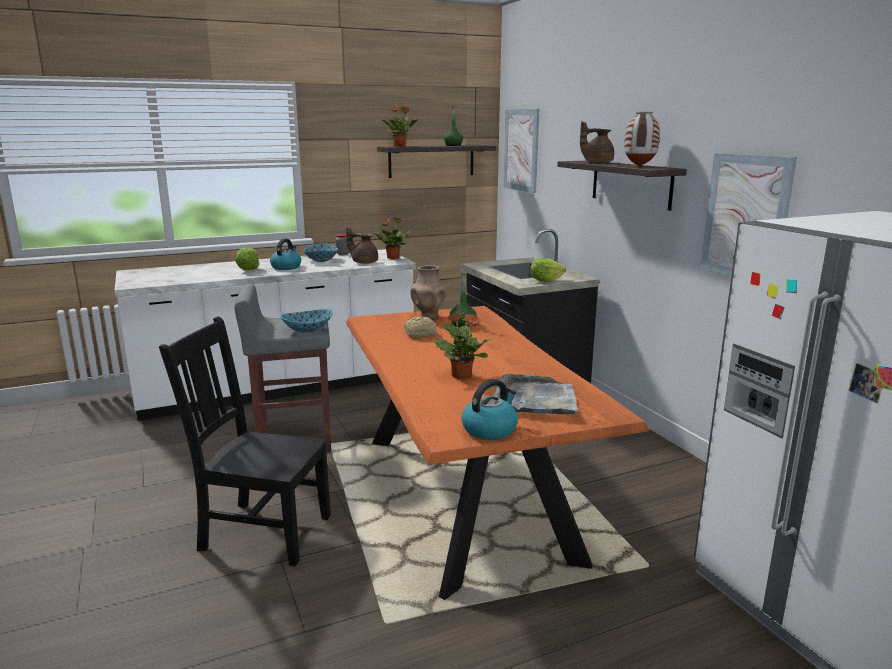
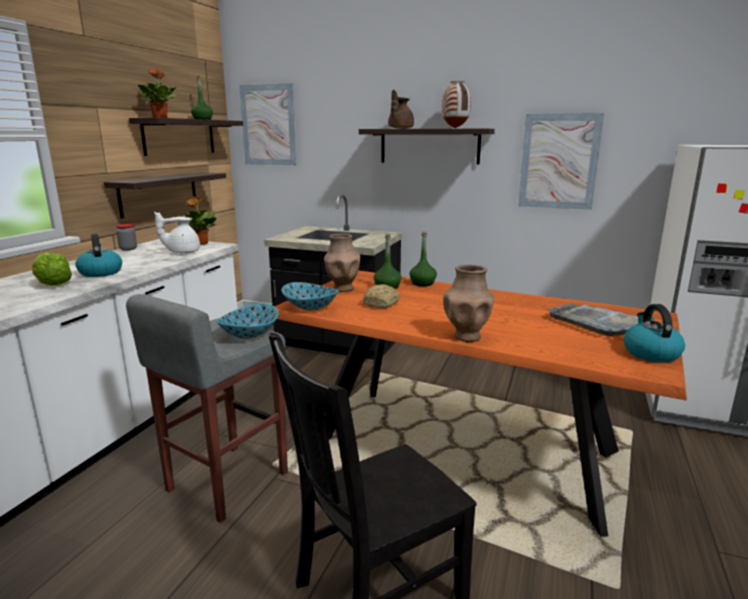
camera: 45 degrees left, 0 degrees up
(321, 260) = (123, 258): bowl -> bowl (311, 307)
(364, 262) = (182, 252): brown teapot -> white teapot
(400, 211) = (159, 194): none -> shelf
(403, 371) = (467, 336): none -> brown vase
(461, 375) = (511, 324): potted plant -> none
(499, 329) = (422, 283): none -> green bottle
(545, 281) = (374, 240): lettuce -> none

